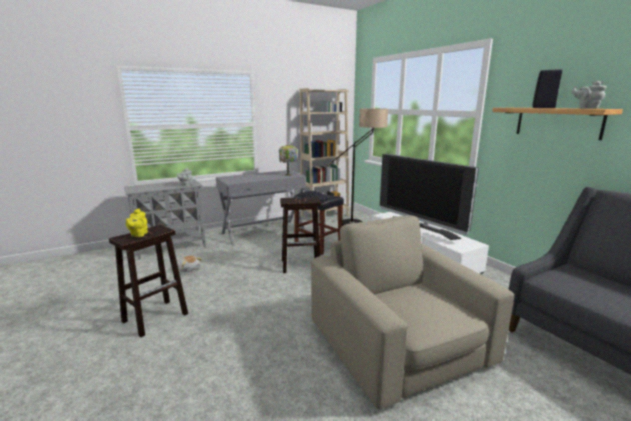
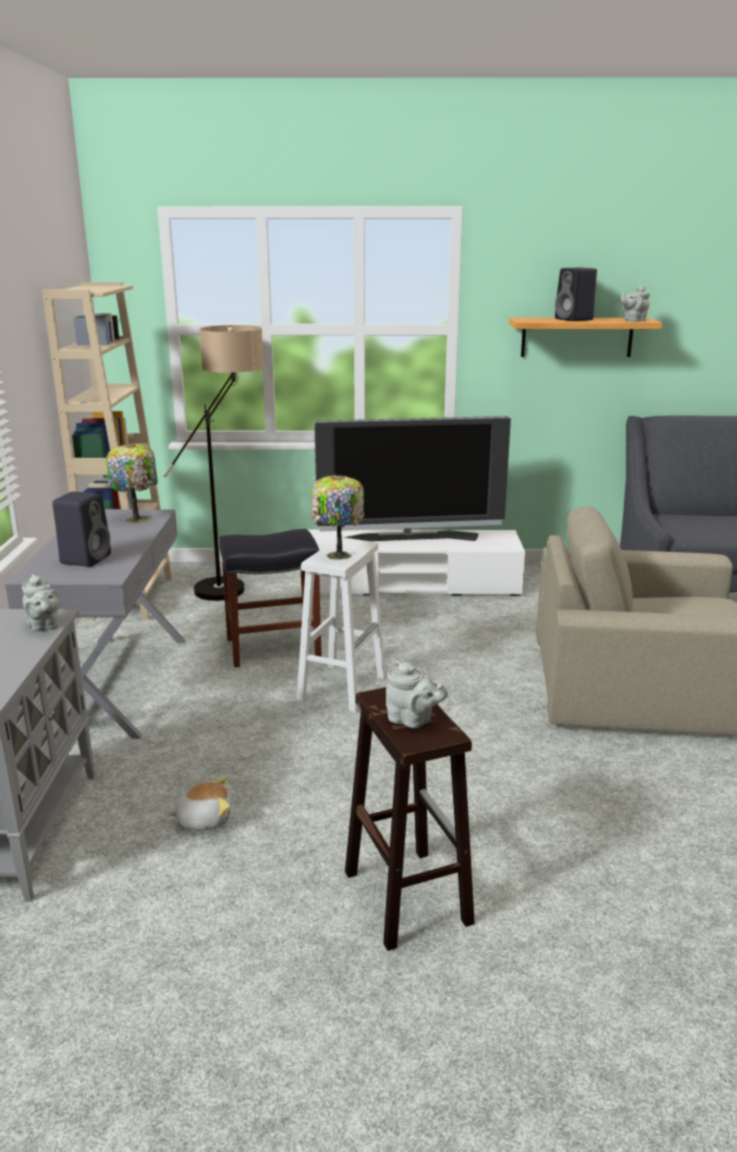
camera: 60 degrees left, 5 degrees up
(138, 235) = (412, 720): yellow teapot -> grey teapot
(244, 178) = (86, 558): none -> black speaker
(295, 200) = (337, 556): none -> table lamp
(301, 265) = (342, 686): brown stool -> white stool

